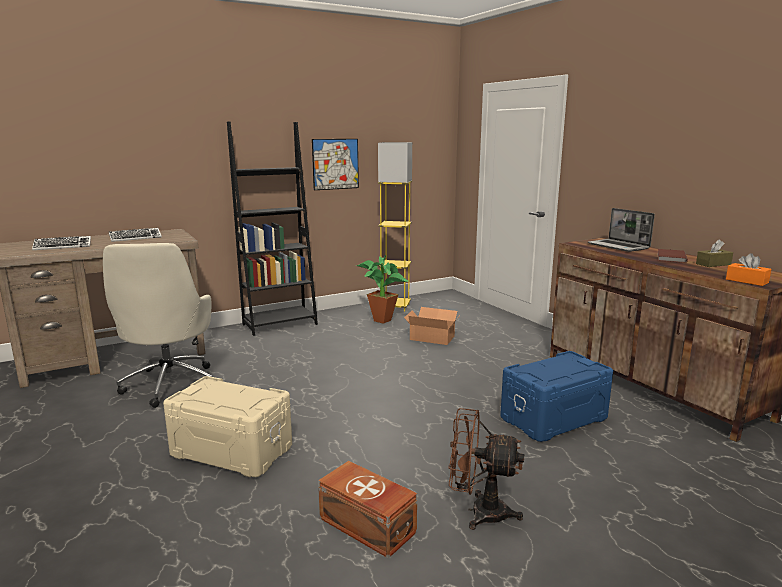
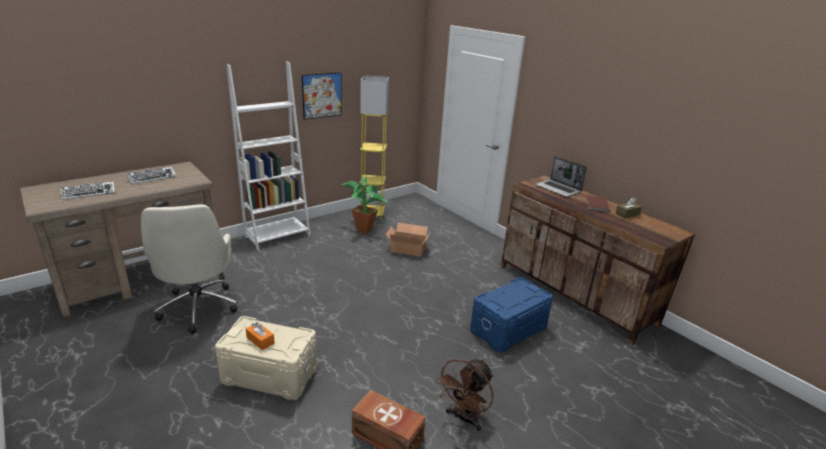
camera: 10 degrees left, 10 degrees up
(279, 324) = (277, 236): black bookcase -> white bookcase
(479, 512) = (464, 418): brown fan -> brown fan turned 60 degrees counterclockwise
(746, 281) = (650, 237): orange tissue box -> orange tissue box (260, 340)

